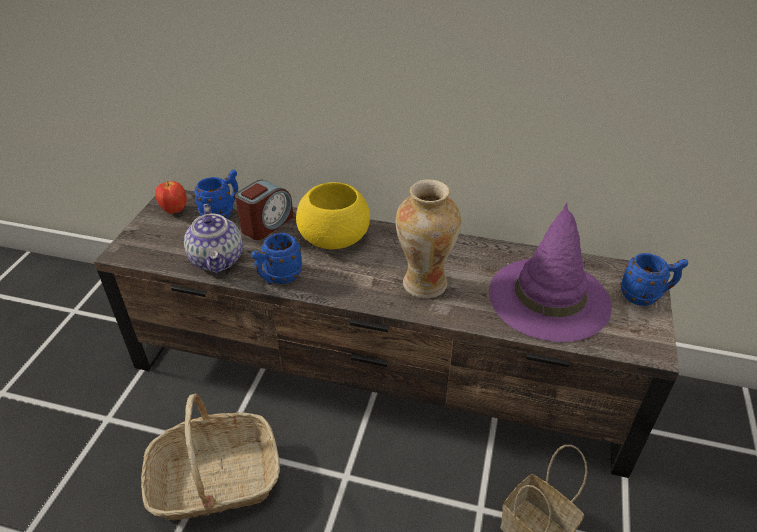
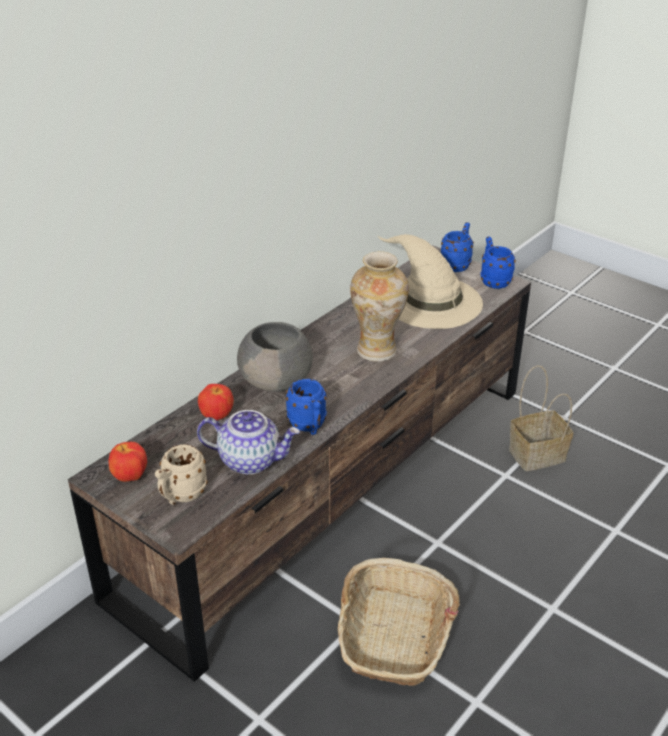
camera: 65 degrees left, 5 degrees down
(160, 240) = (181, 496): none -> beige mug
(222, 213) = (169, 442): blue mug -> blue mug (493, 280)
(266, 224) = (217, 416): alarm clock -> apple
(335, 238) = (277, 380): yellow bowl -> grey bowl
(548, 296) = (430, 301): purple hat -> beige hat

